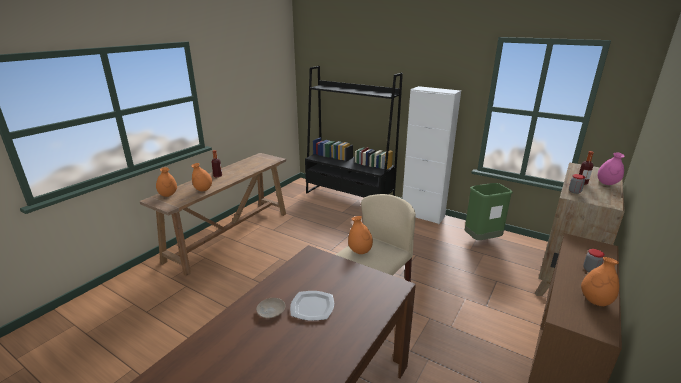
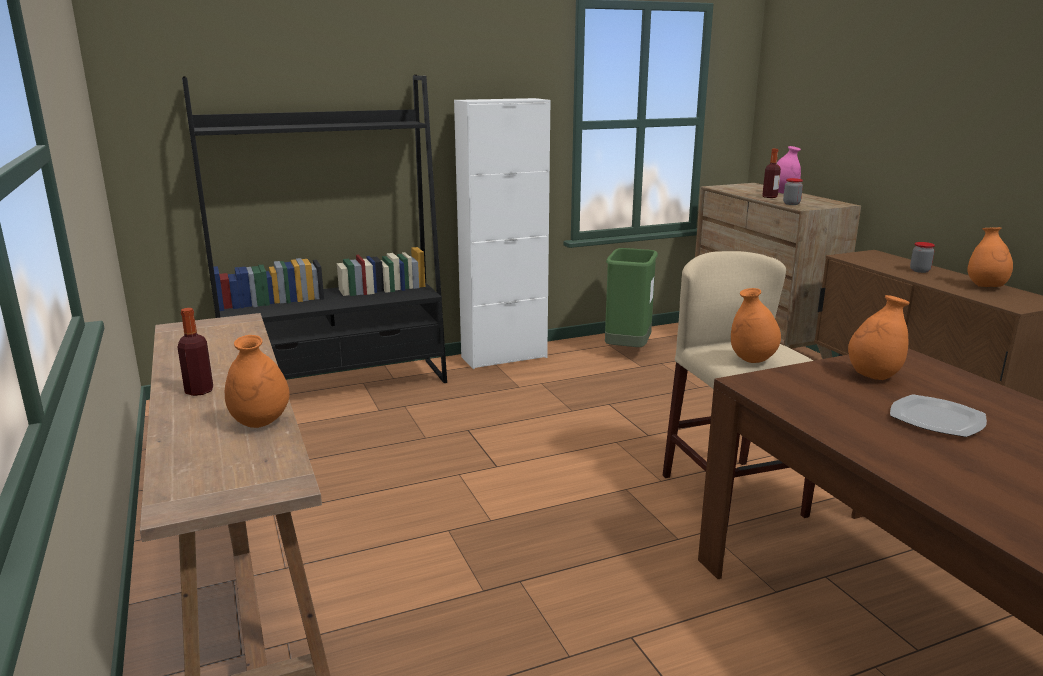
camera: 55 degrees left, 5 degrees down
(168, 195) = (193, 475): orange vase -> orange vase (873, 376)
(271, 311) = (937, 453): beige plate -> none

